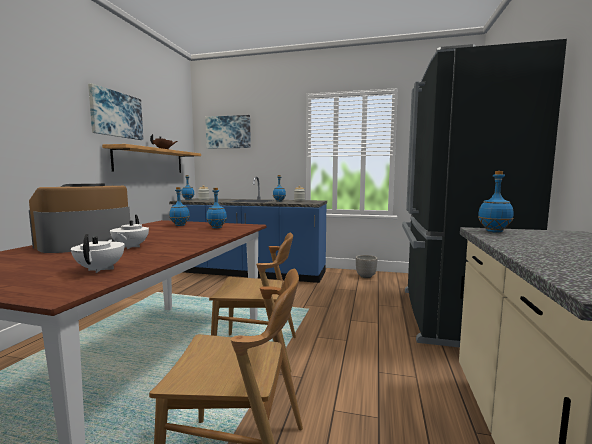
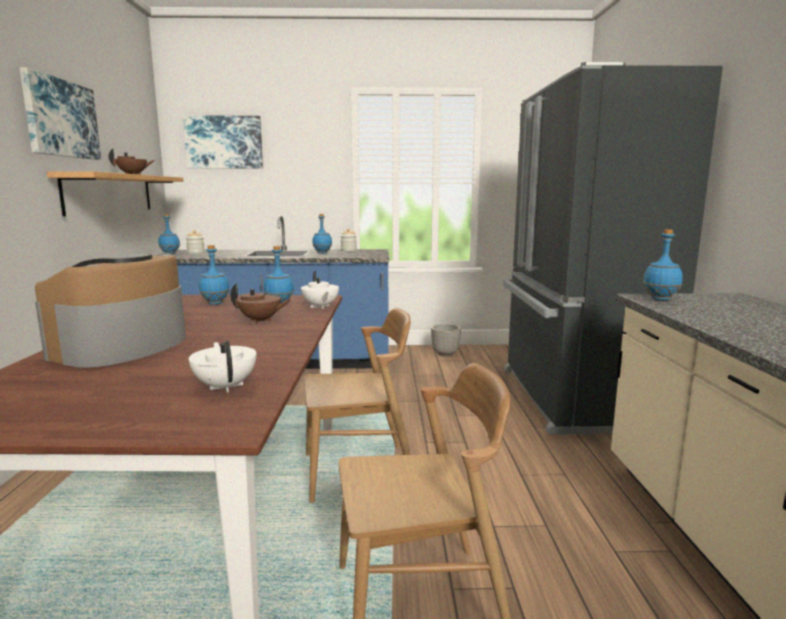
camera: 15 degrees left, 5 degrees up
(130, 247) = (204, 347): white teapot -> white teapot (320, 307)
(190, 235) = (260, 320): none -> brown teapot

